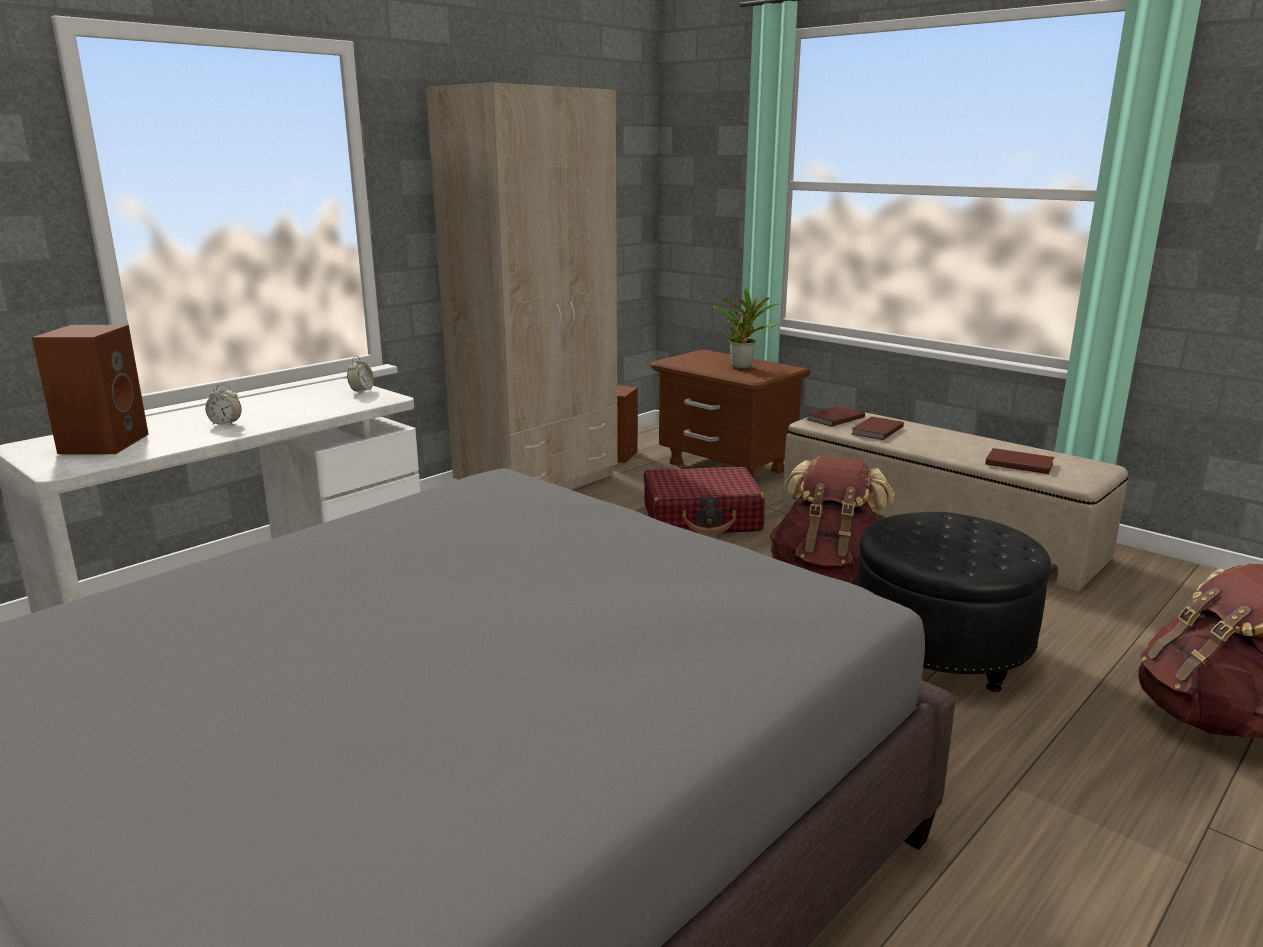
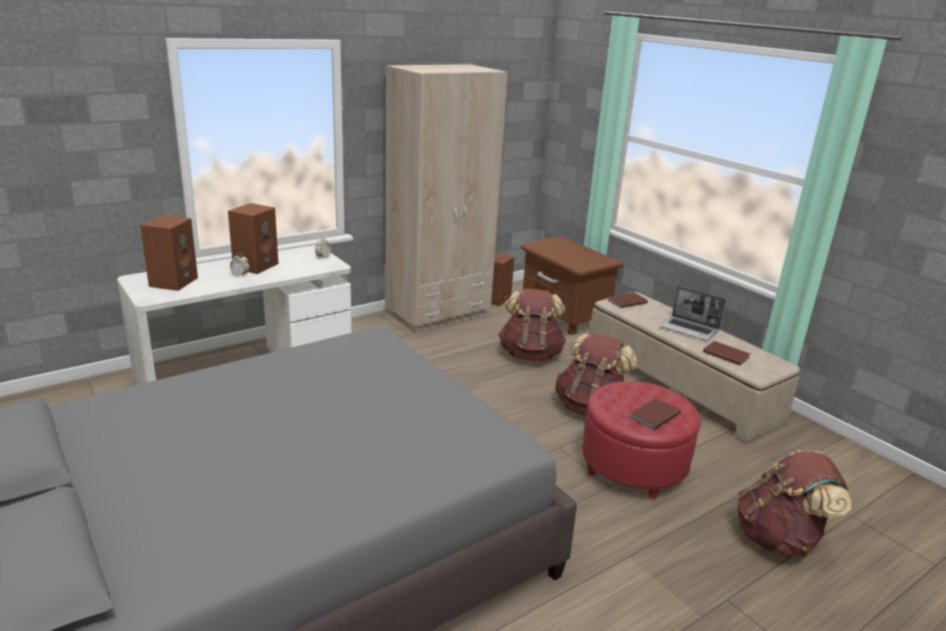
camera: 10 degrees right, 5 degrees up
(249, 410) = (256, 265): none -> brown speaker
(702, 518) = (530, 354): red suitcase -> brown backpack
(742, 366) = (578, 255): potted plant -> none
(875, 430) = (648, 315): brown book -> brown book (653, 415)
(940, 651) = (633, 468): black ottoman -> red ottoman
(946, 440) = (690, 329): none -> laptop

